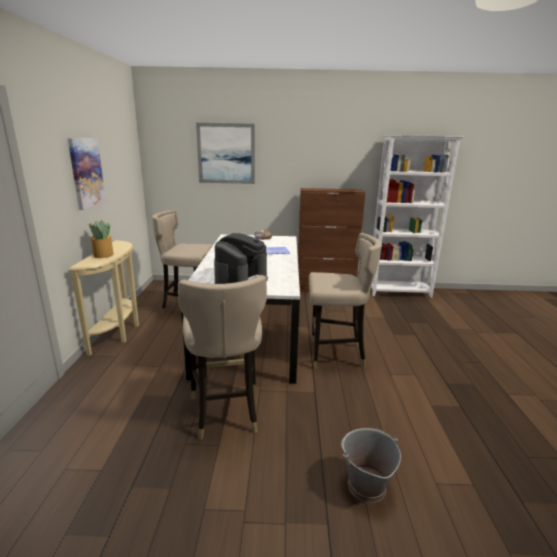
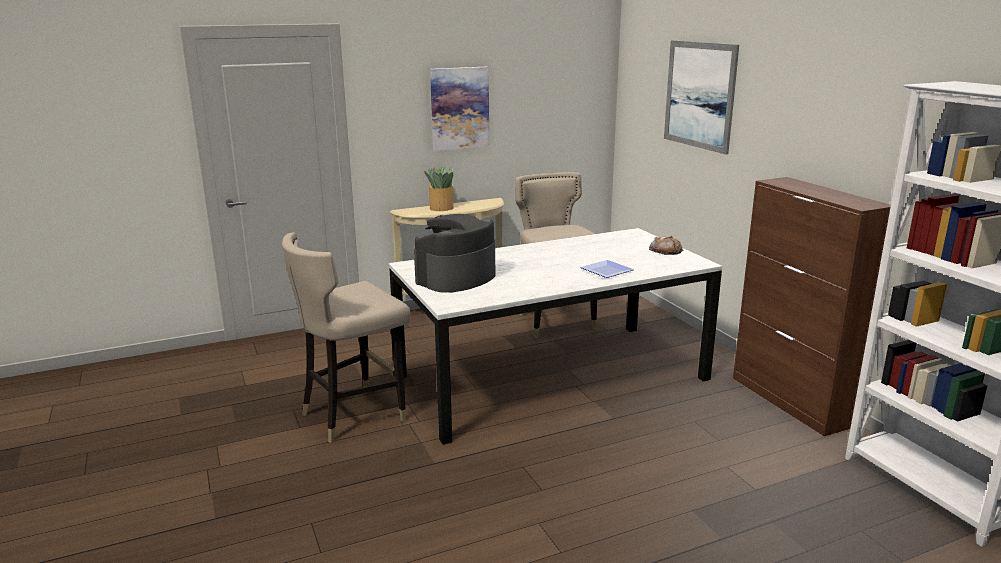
camera: 65 degrees right, 0 degrees up
(241, 280) = (456, 278): coffee machine -> coffee machine turned 135 degrees clockwise
(335, 355) = (547, 460): beige stool -> none
(366, 486) = (275, 535): grey bucket -> none

